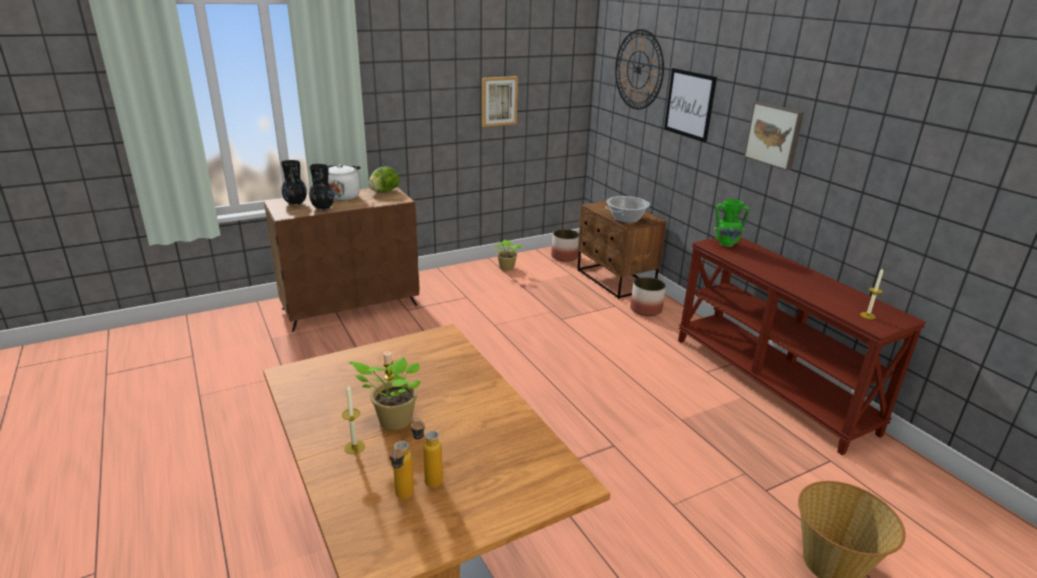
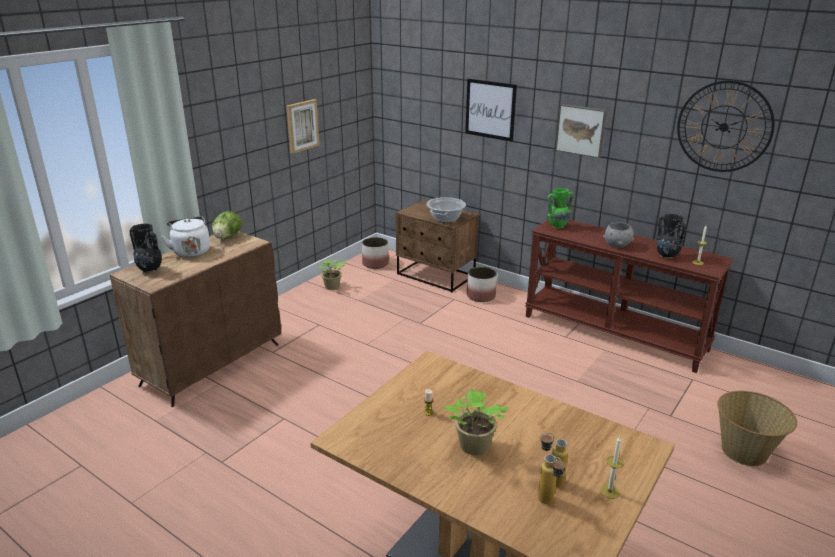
camera: 25 degrees left, 0 degrees up
(323, 208) = (186, 268): black vase -> black vase (666, 256)
(354, 447) = (468, 479): candle -> candle (609, 491)
(638, 69) = (428, 81): wall clock -> wall clock (724, 127)
(779, 276) = (617, 245): none -> grey bowl

